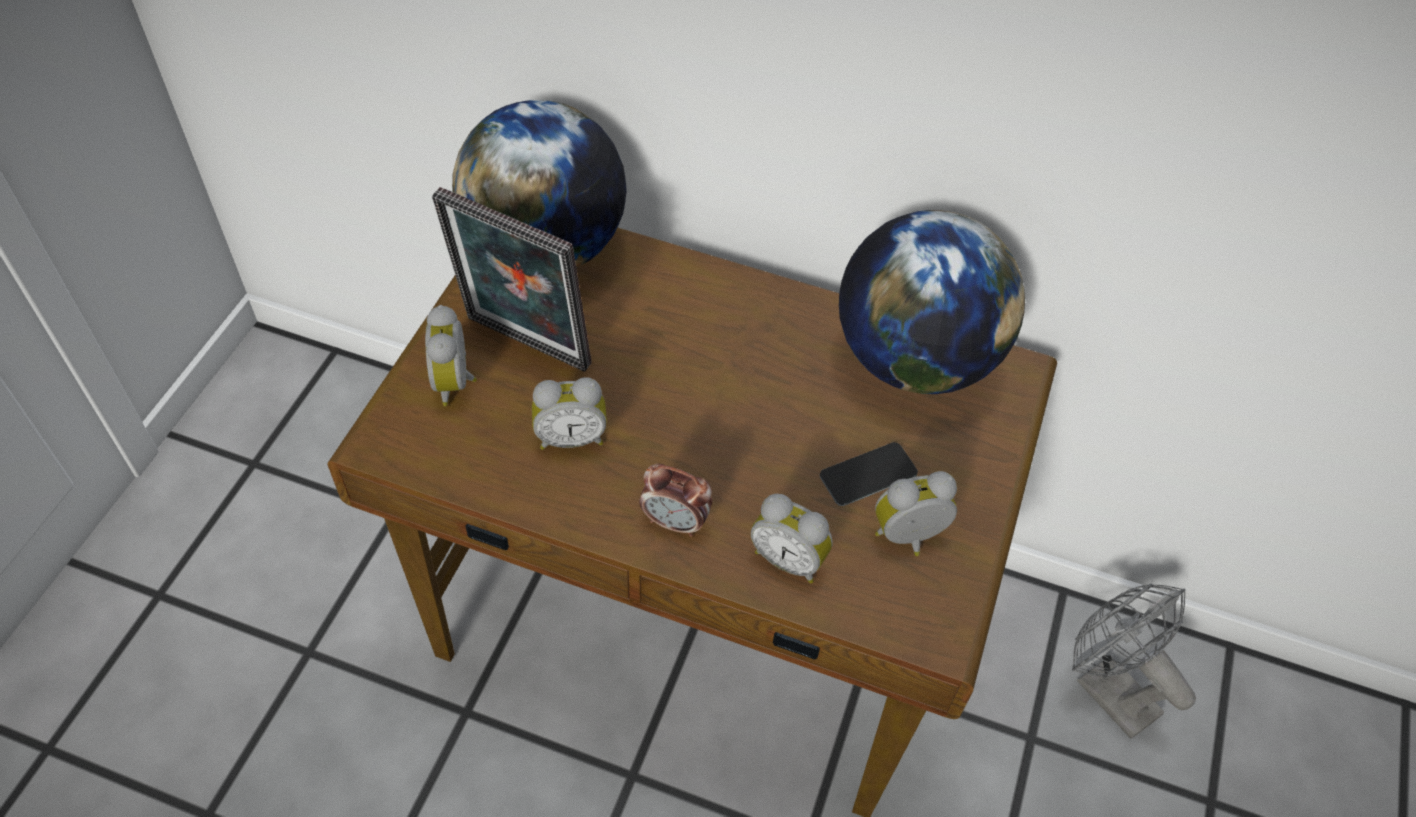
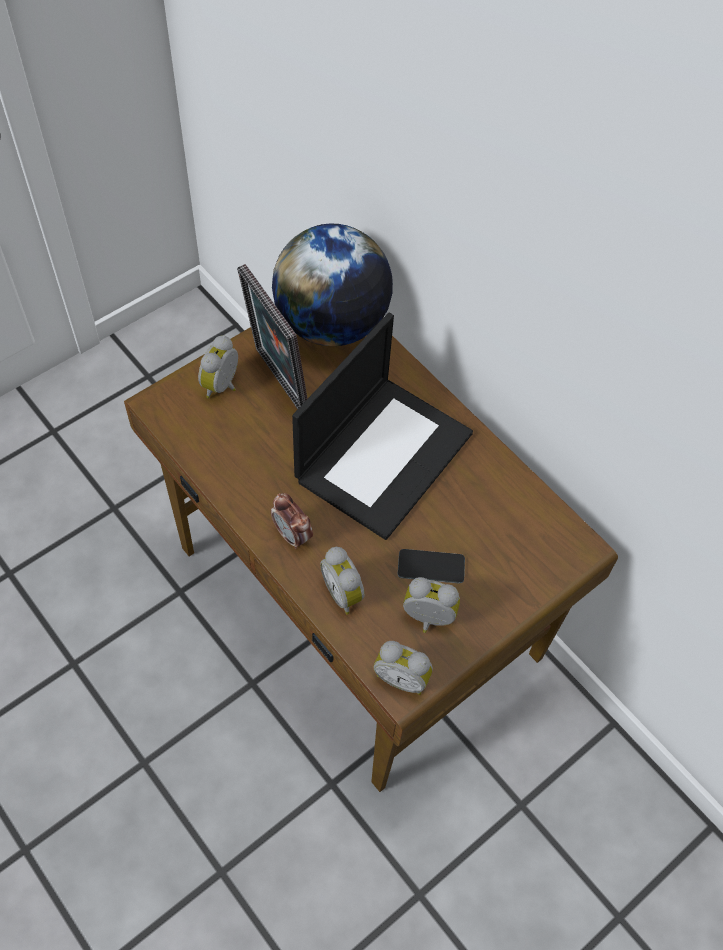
camera: 30 degrees right, 5 degrees up
(571, 437) = (266, 452): alarm clock -> alarm clock (402, 677)
(718, 371) = (383, 454): none -> laptop
(914, 359) = (517, 507): globe -> none
(1107, 689) = (598, 803): grey fan -> none

